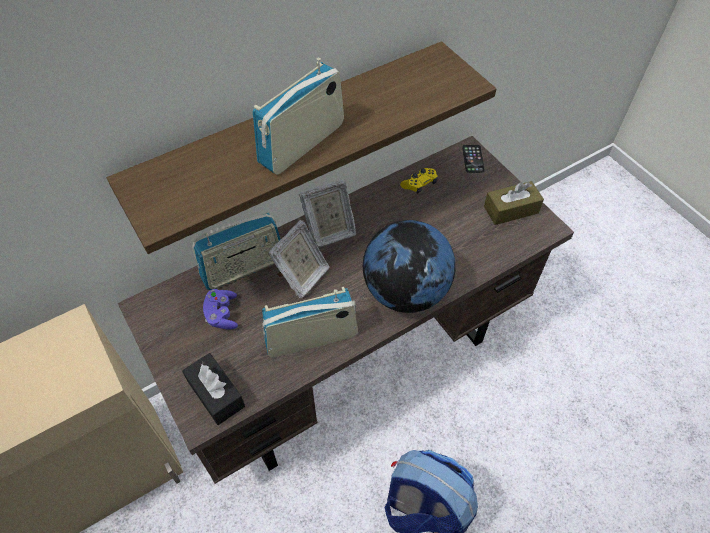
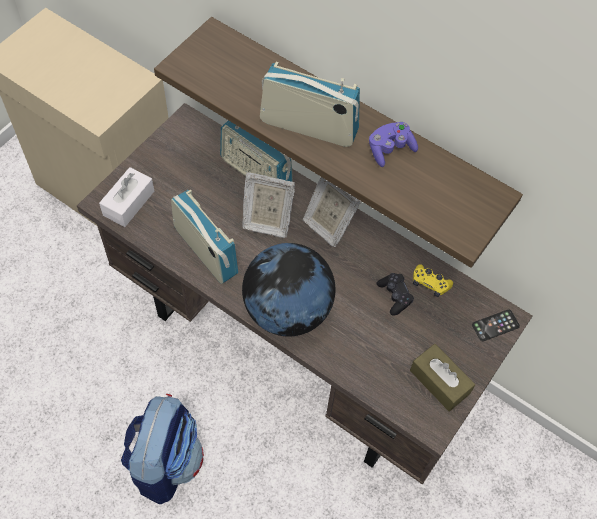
camera: 65 degrees right, 5 degrees up
(216, 394) = (128, 203): black tissue box -> white tissue box
(222, 314) = (203, 177): purple game controller -> purple game controller (390, 149)
(422, 210) = (394, 296): none -> black game controller

